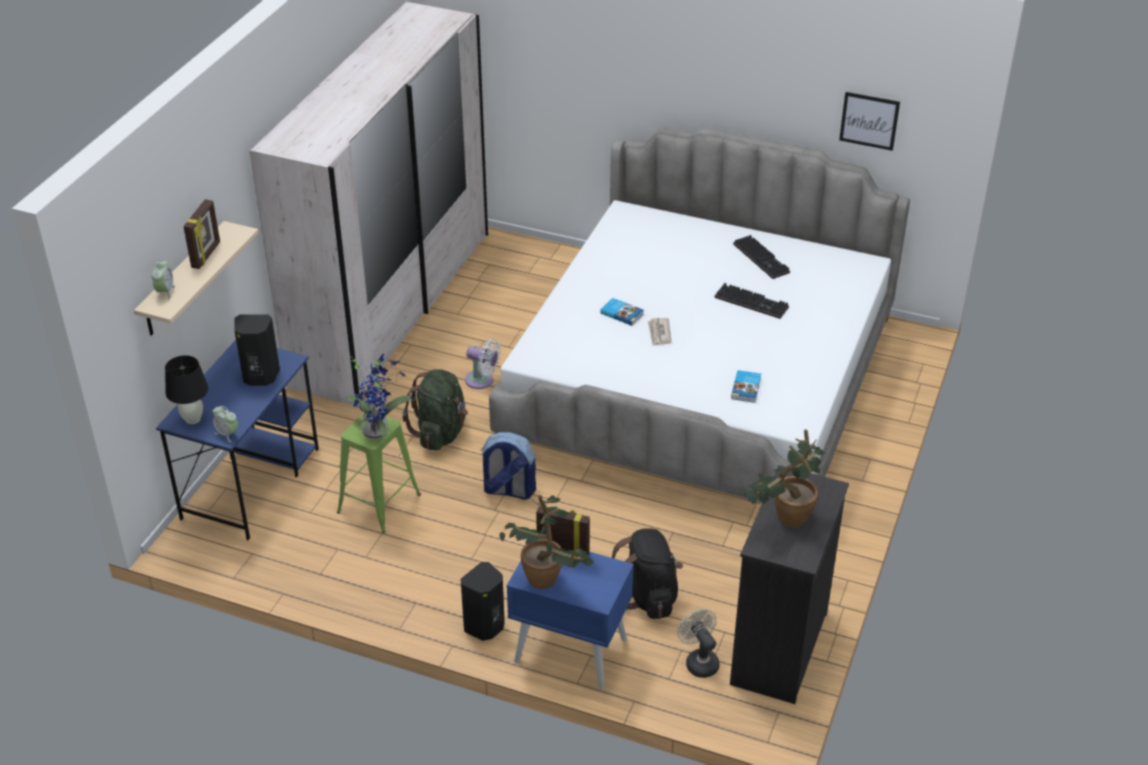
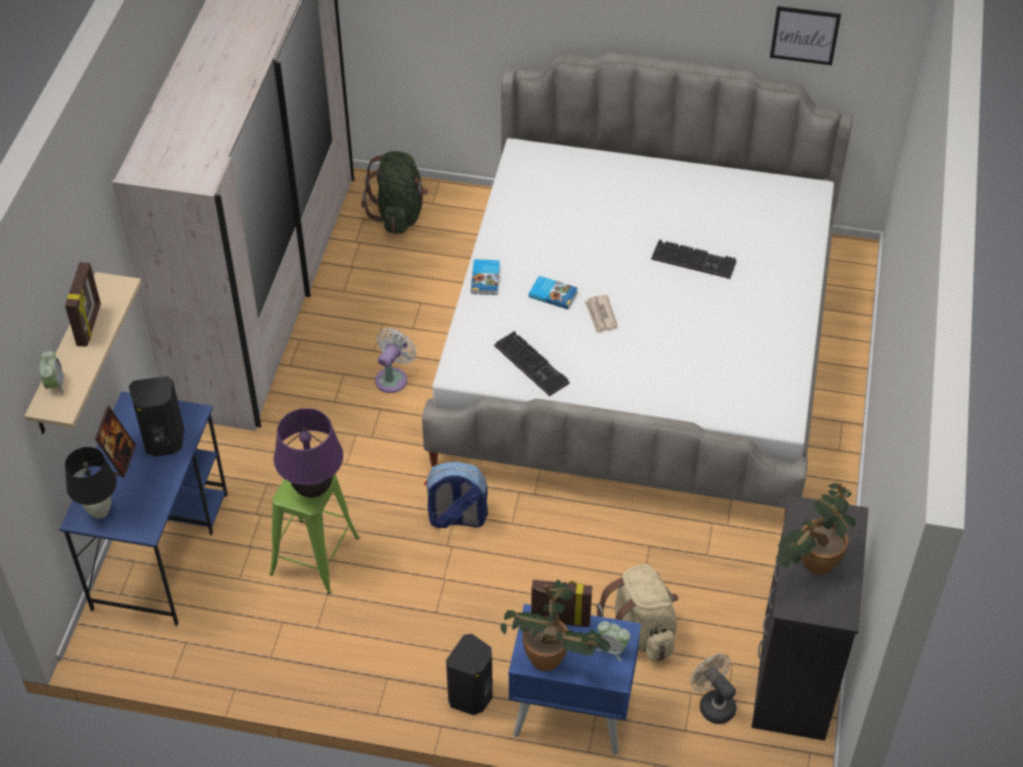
camera: 10 degrees left, 10 degrees up
(221, 385) = (120, 460): none -> picture frame
(227, 434) = (146, 526): alarm clock -> alarm clock (612, 649)
(378, 430) = (313, 489): potted plant -> purple table lamp
(440, 433) = (362, 453): green backpack -> green backpack (399, 214)
(482, 381) = (393, 378): white fan -> white fan turned 75 degrees counterclockwise
(648, 596) = (640, 631): black backpack -> beige backpack
(747, 388) = (714, 376): book -> book (486, 279)
(763, 258) = (693, 199): keyboard -> keyboard (533, 364)

